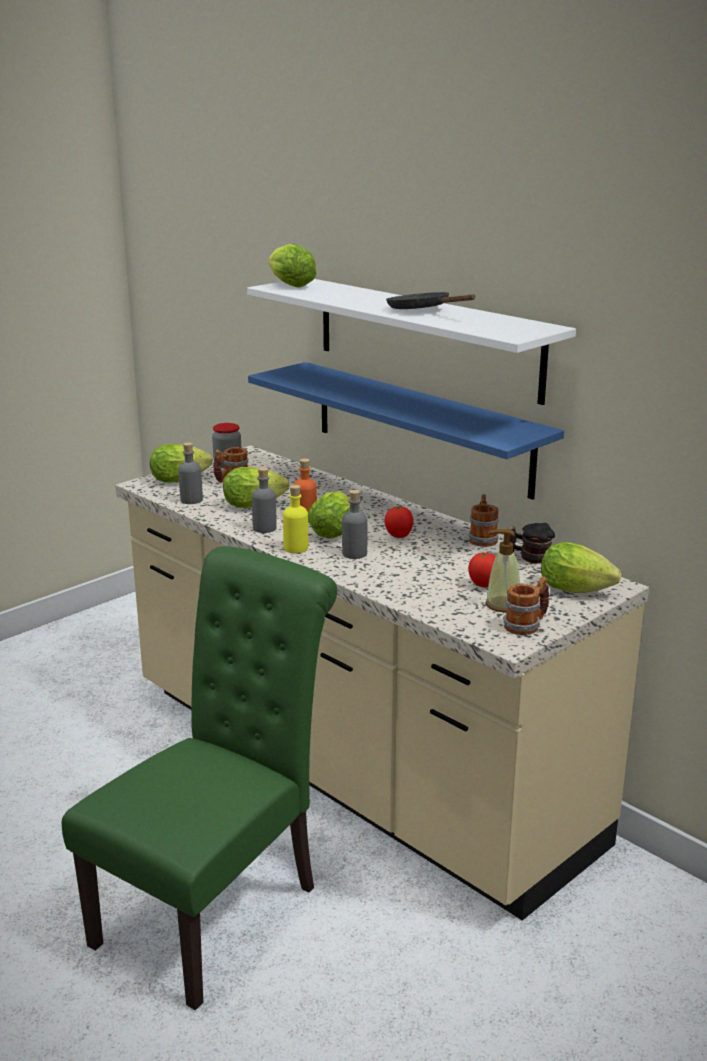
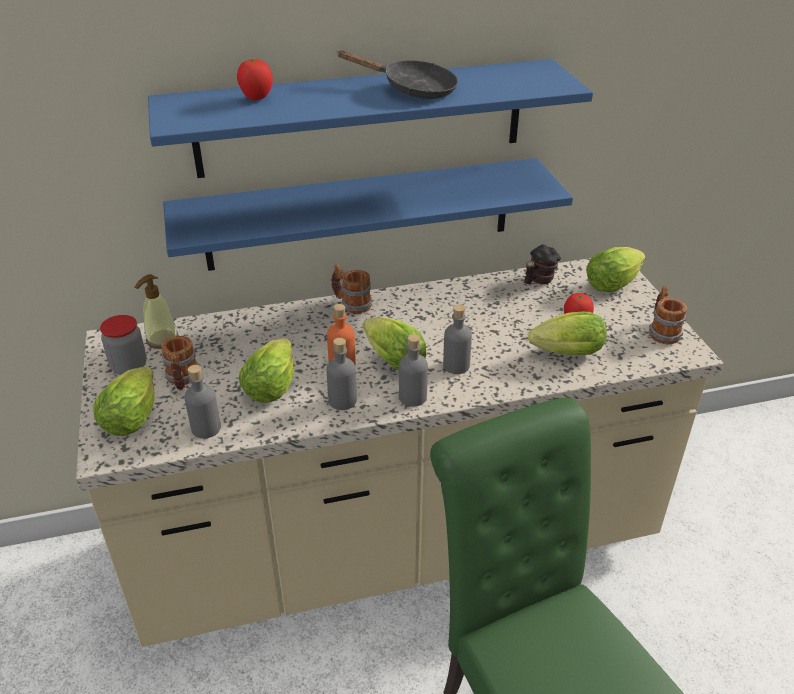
camera: 60 degrees left, 15 degrees up
(288, 285) = (182, 113): lettuce -> lettuce (563, 353)
(296, 548) = (412, 397): yellow bottle -> grey bottle
(398, 536) = (438, 327): tomato -> tomato (256, 98)
(423, 310) = (412, 89): black frying pan -> black frying pan turned 150 degrees counterclockwise
(426, 337) = (361, 118): white shelf -> blue shelf
(482, 538) = (479, 286): mug -> mug (351, 304)
(502, 605) = (618, 328): soap dispenser -> soap dispenser (162, 340)

